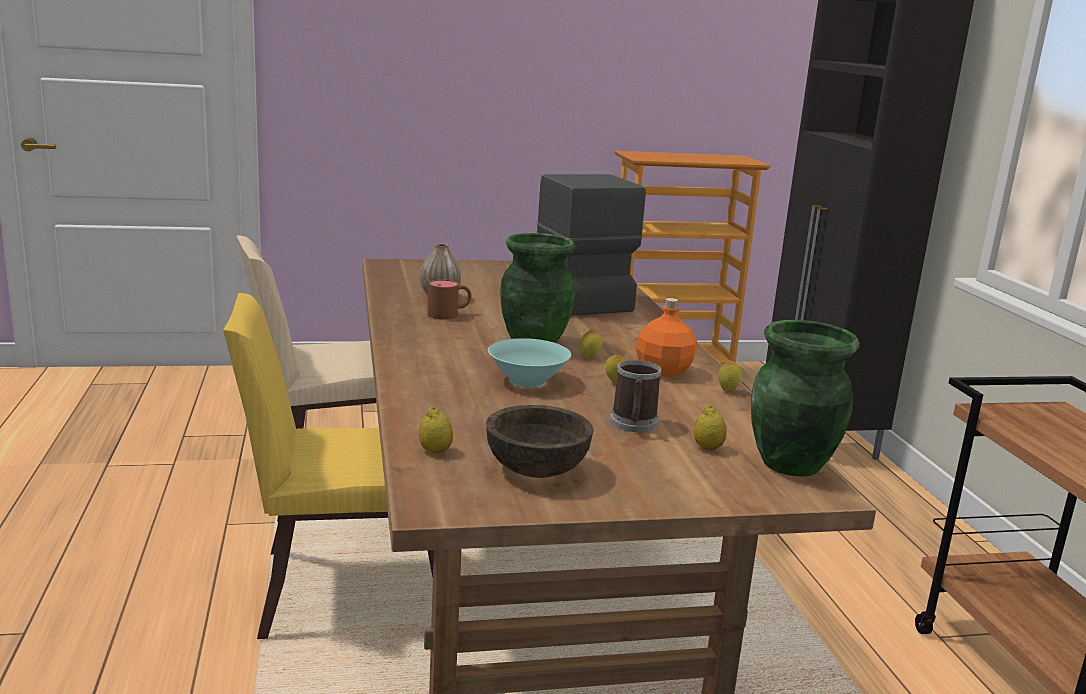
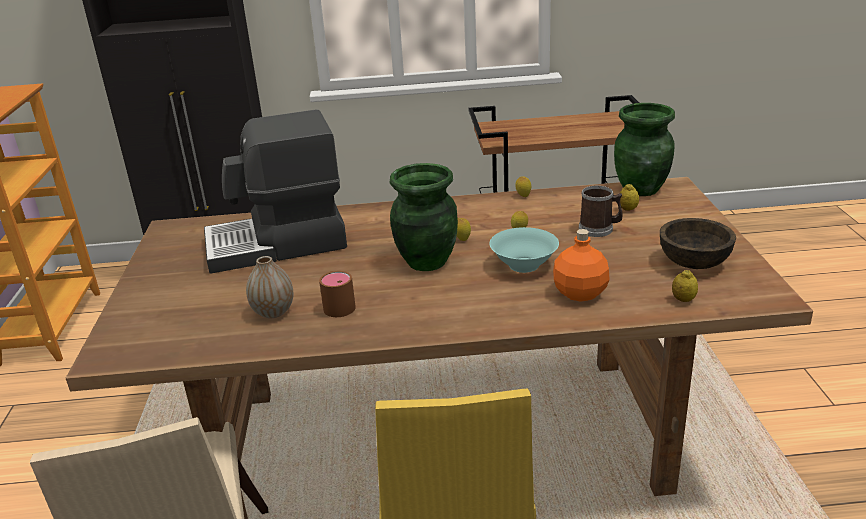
camera: 80 degrees left, 10 degrees up
(664, 371) = (488, 214): orange bottle -> orange bottle (581, 293)

